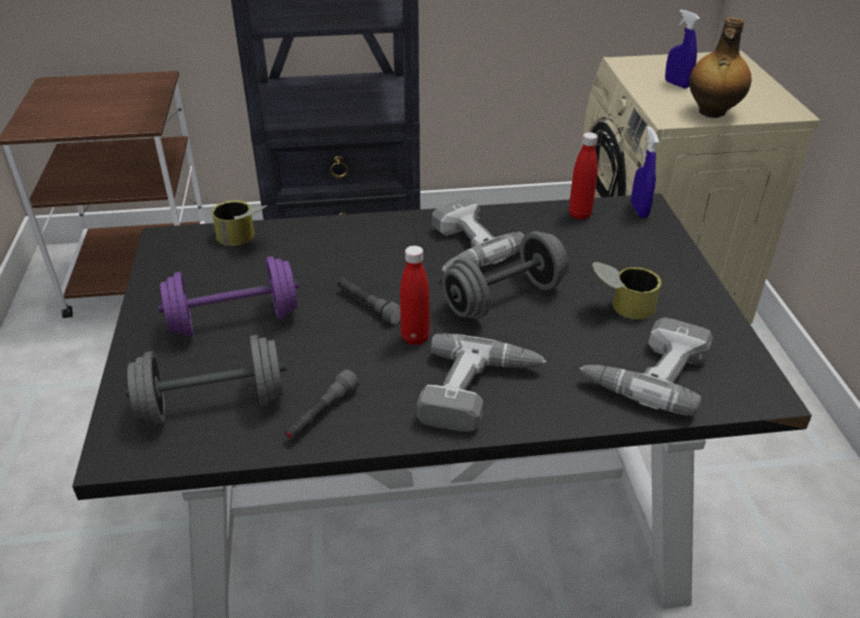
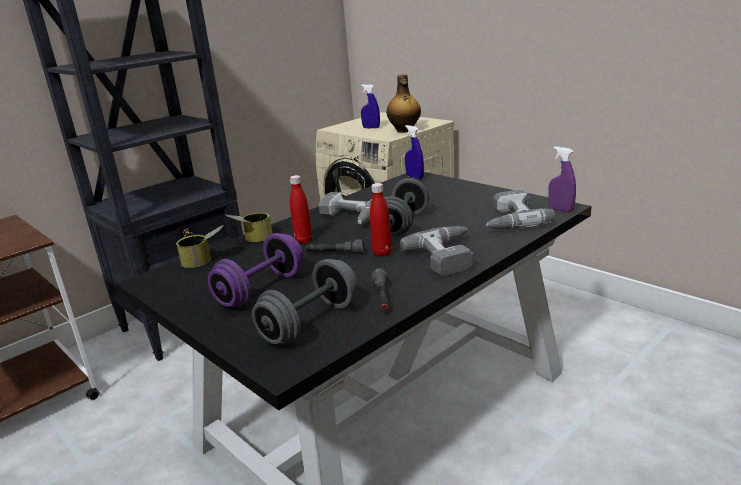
camera: 35 degrees left, 15 degrees down
(579, 214) = (389, 187): red bottle -> red bottle (303, 241)
(620, 307) = (462, 206): can -> can (251, 239)
(750, 395) = (561, 209): none -> purple spray bottle

